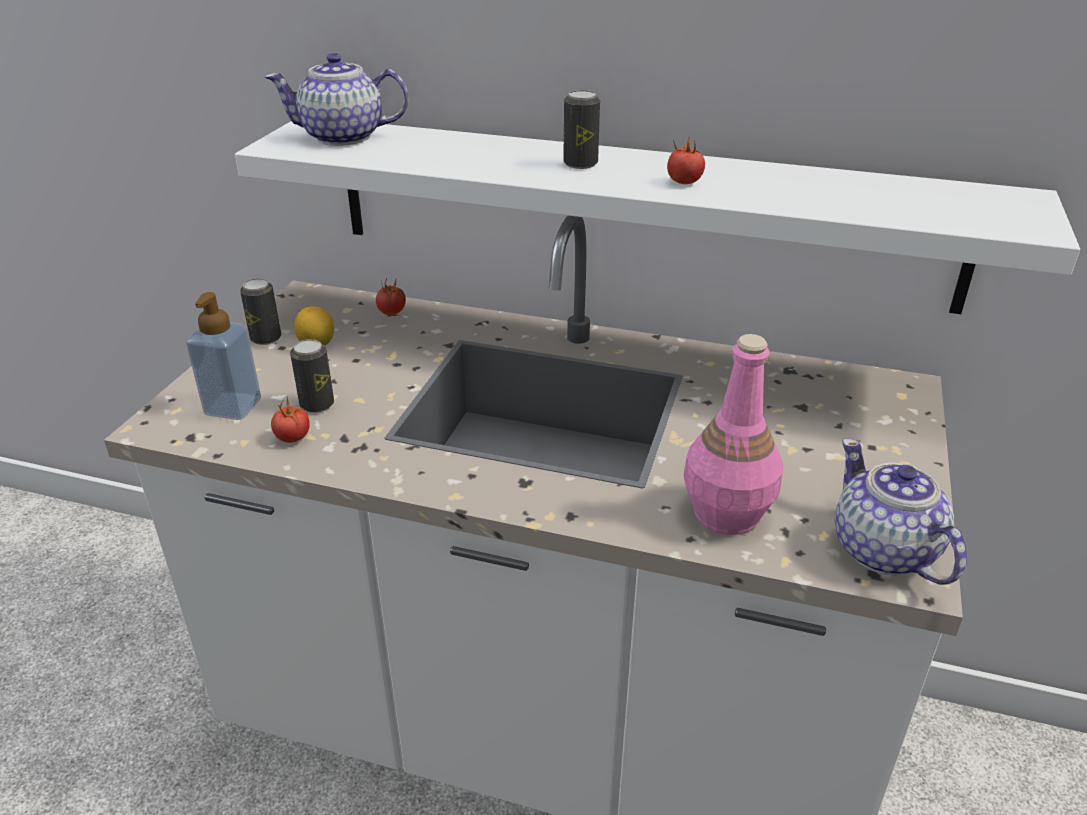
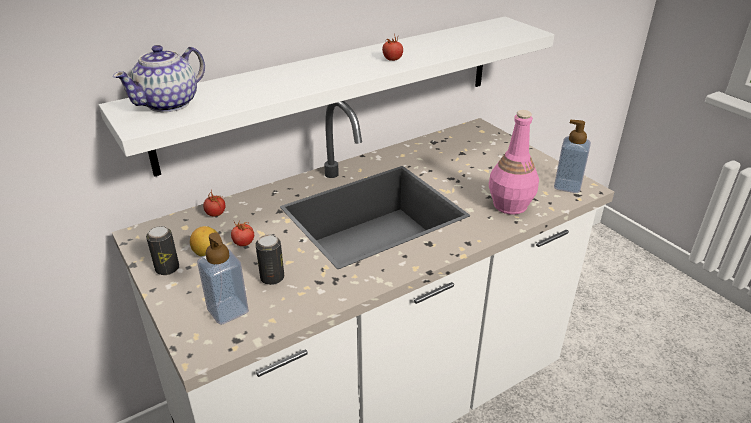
camera: 50 degrees left, 0 degrees up
(293, 438) = (294, 300): tomato -> tomato (244, 243)
(580, 164) = (331, 68): can -> none
(884, 551) = (567, 186): teapot -> soap dispenser

